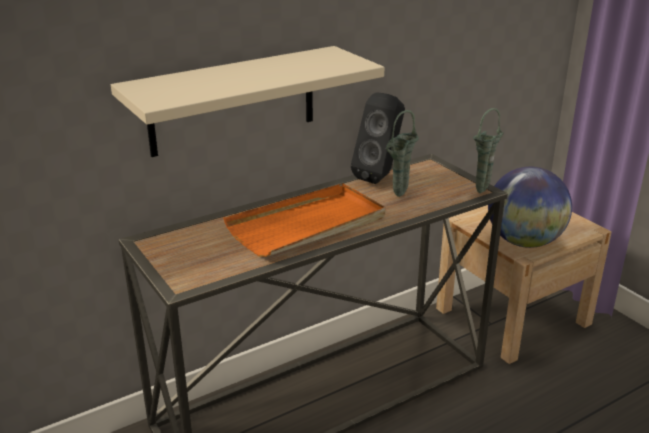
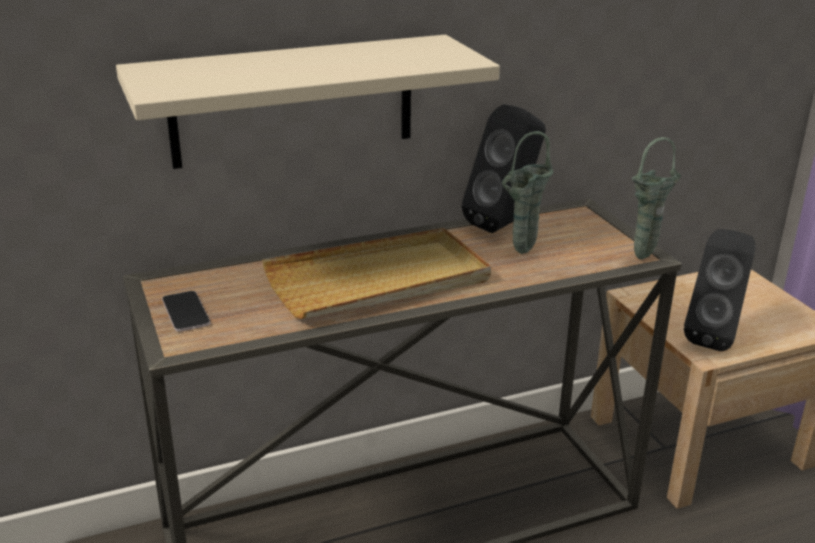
camera: 10 degrees right, 0 degrees up
(177, 261) = (186, 312): none -> phone
(308, 225) = (379, 281): orange tray -> beige tray
(524, 242) = (714, 336): globe -> black speaker

